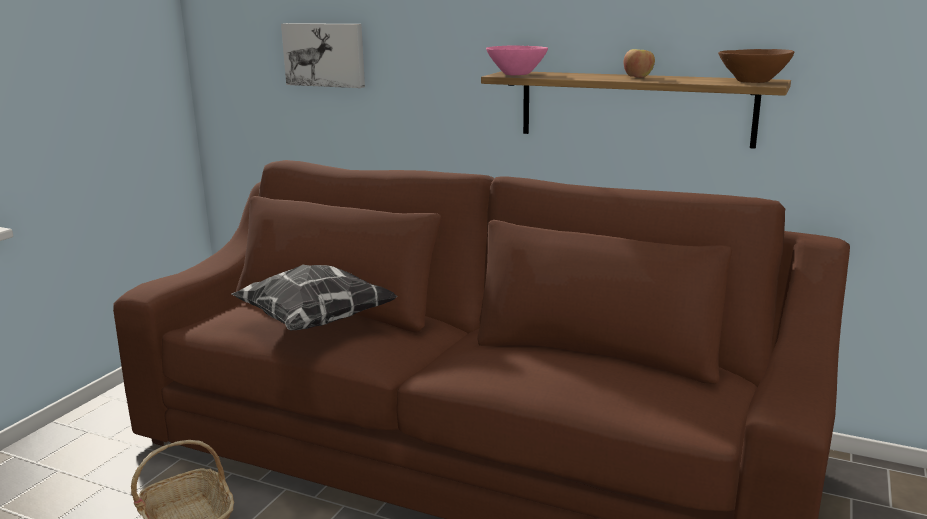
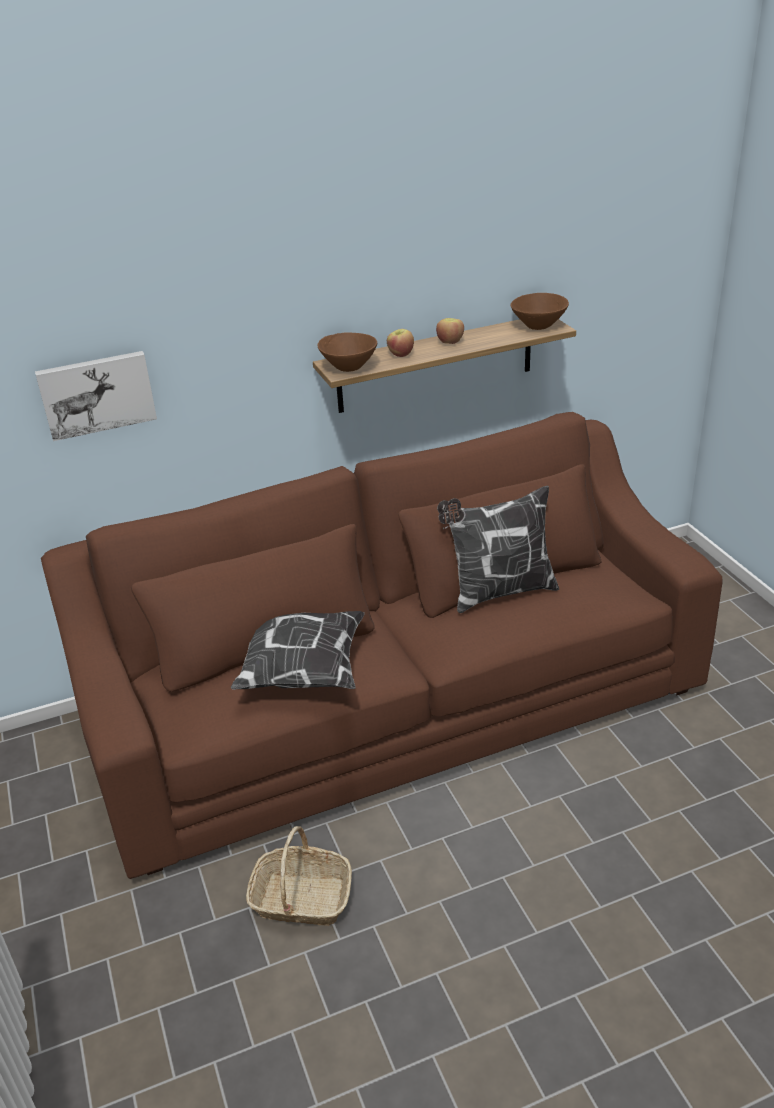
camera: 45 degrees left, 15 degrees up
(517, 74) = (348, 366): pink bowl -> brown bowl
(557, 349) = (499, 592): none -> pillow
(575, 75) = (400, 354): none -> apple

